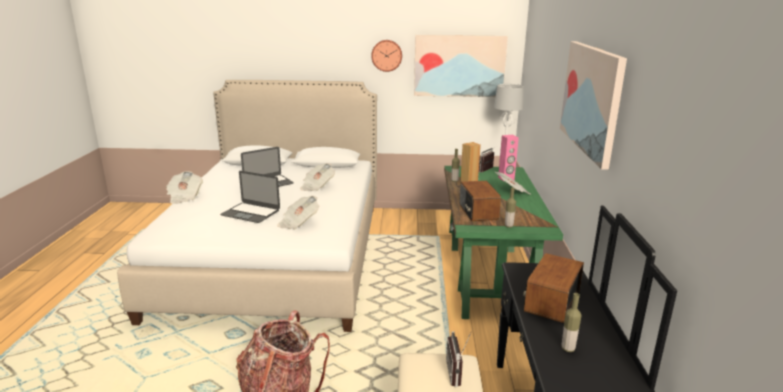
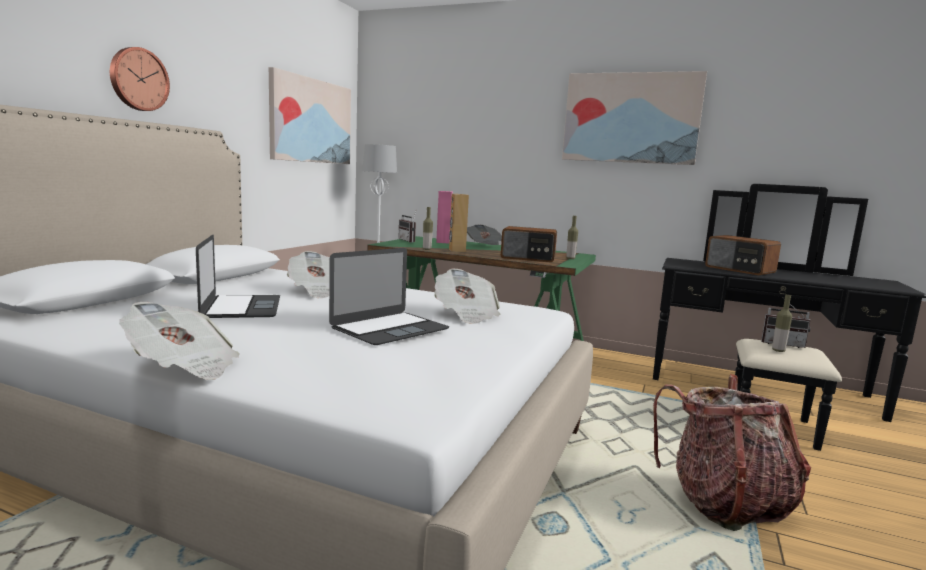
camera: 70 degrees left, 10 degrees down
(386, 55) = (236, 92): wall clock -> wall clock (138, 79)
(568, 349) = (813, 278): bottle -> bottle (778, 350)

